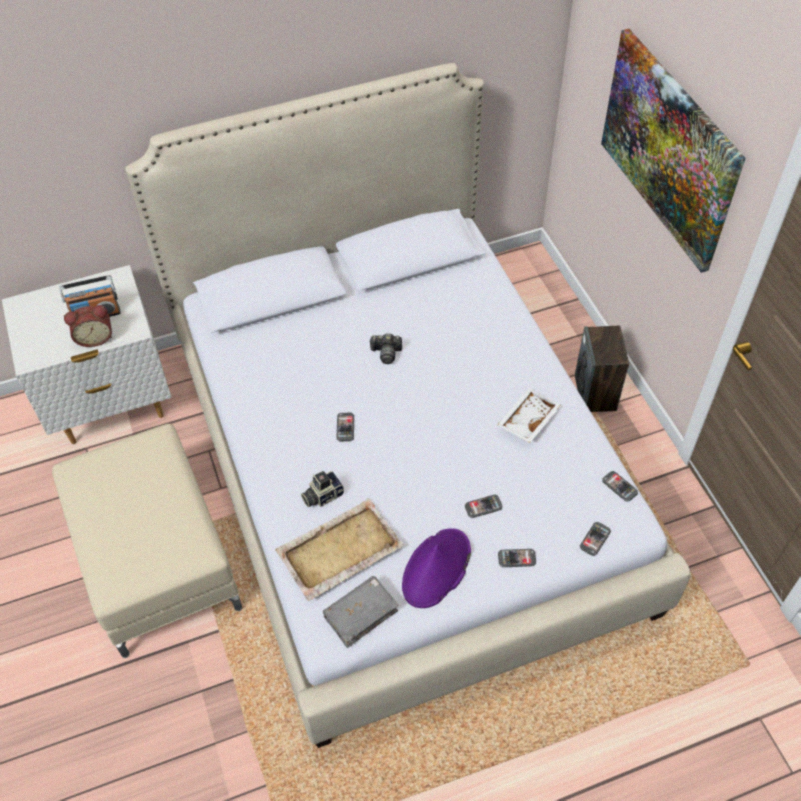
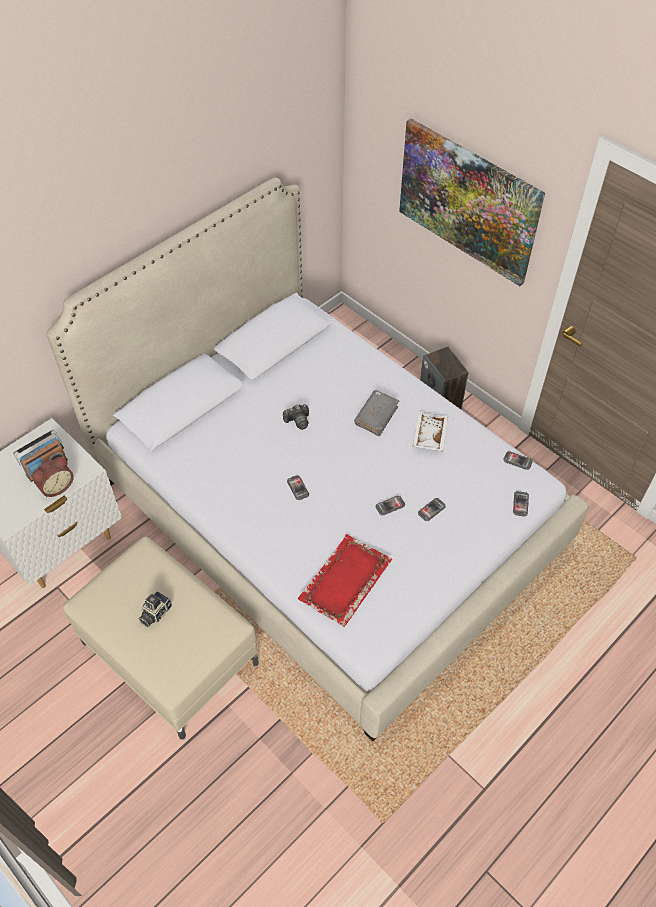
camera: 25 degrees left, 0 degrees up
(322, 495) = (308, 545): camera -> camera (155, 613)
(338, 550) = (344, 581): beige tray -> red tray
(361, 614) = (386, 621): grey book -> grey book (376, 416)
(436, 569) = (422, 567): purple hat -> none
(516, 558) = (475, 538): phone -> phone (390, 506)

